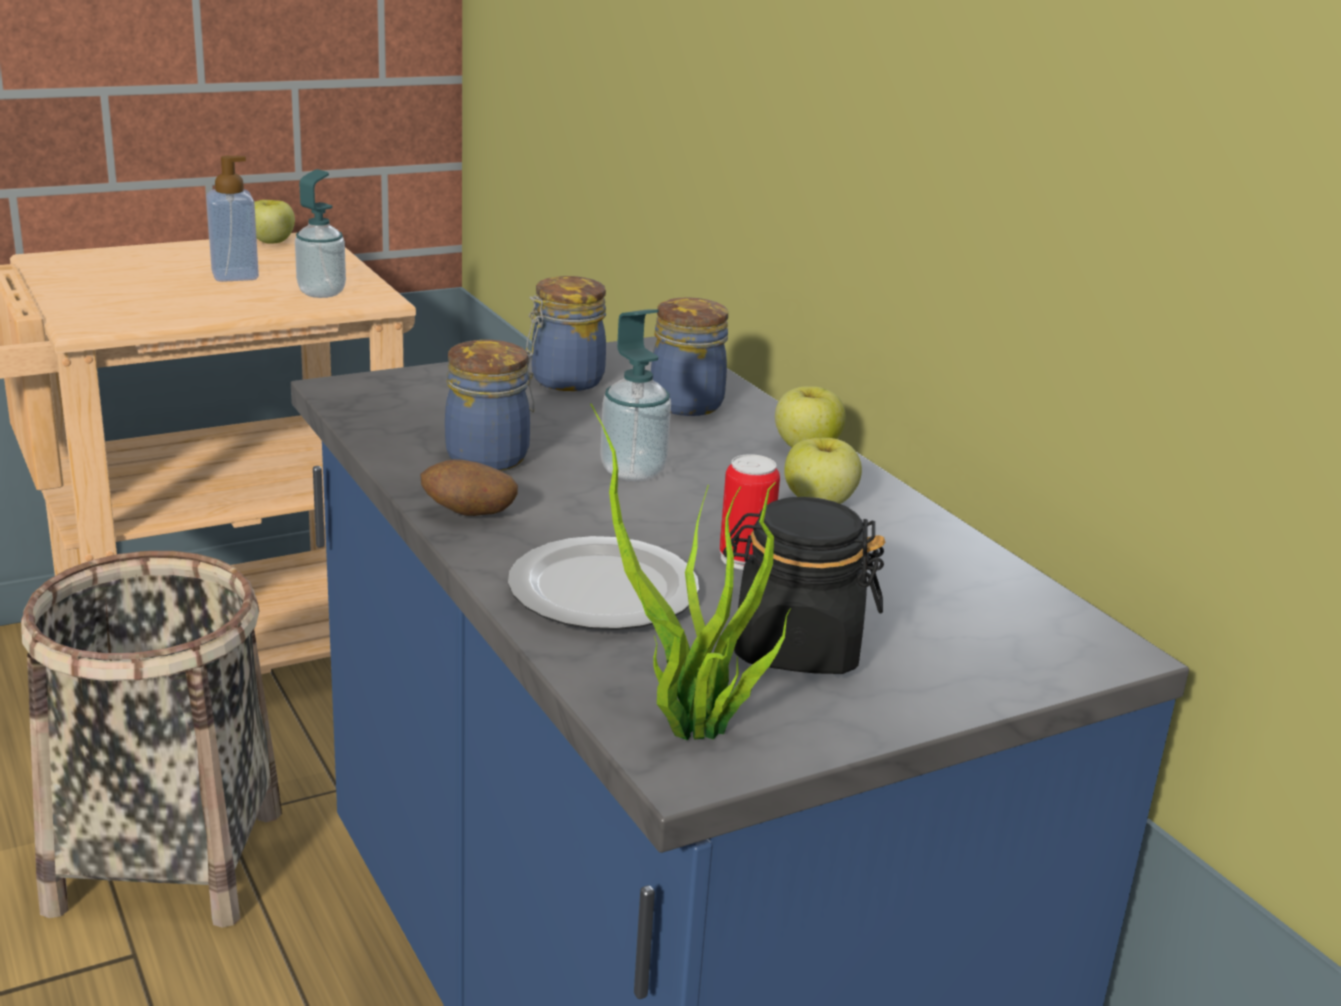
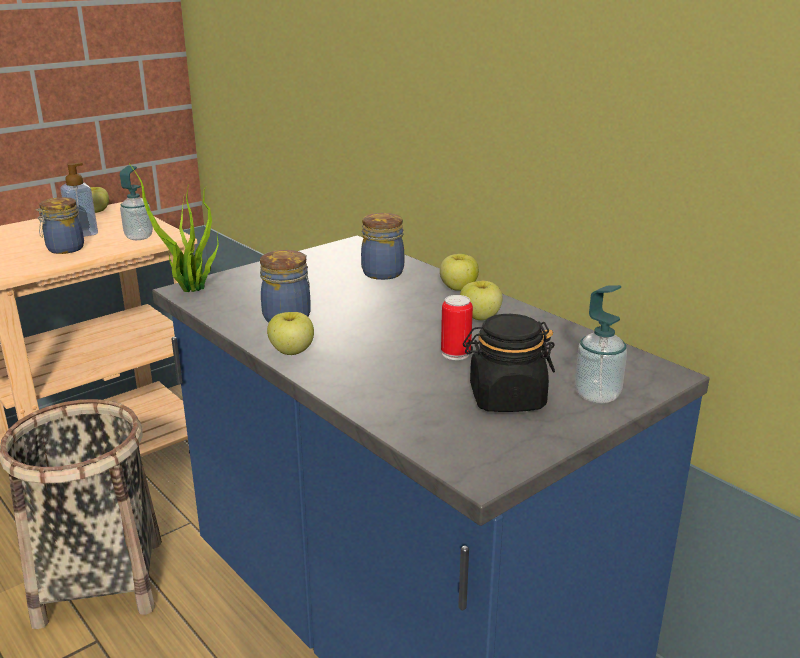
camera: 10 degrees left, 0 degrees up
(468, 514) = (291, 351): potato -> apple
(564, 381) = (309, 269): jar -> jar (64, 249)
(606, 591) = (389, 383): plate -> none
(633, 471) = (372, 314): soap dispenser -> soap dispenser (597, 395)
(689, 729) = (472, 453): potted plant -> potted plant (190, 289)

